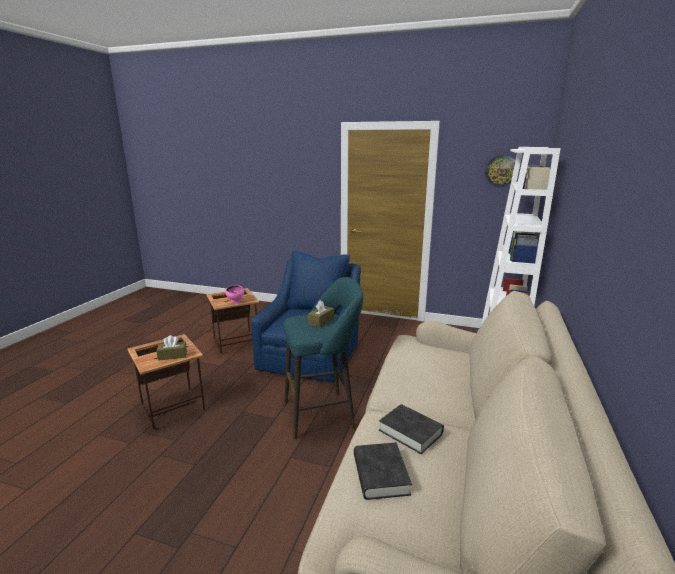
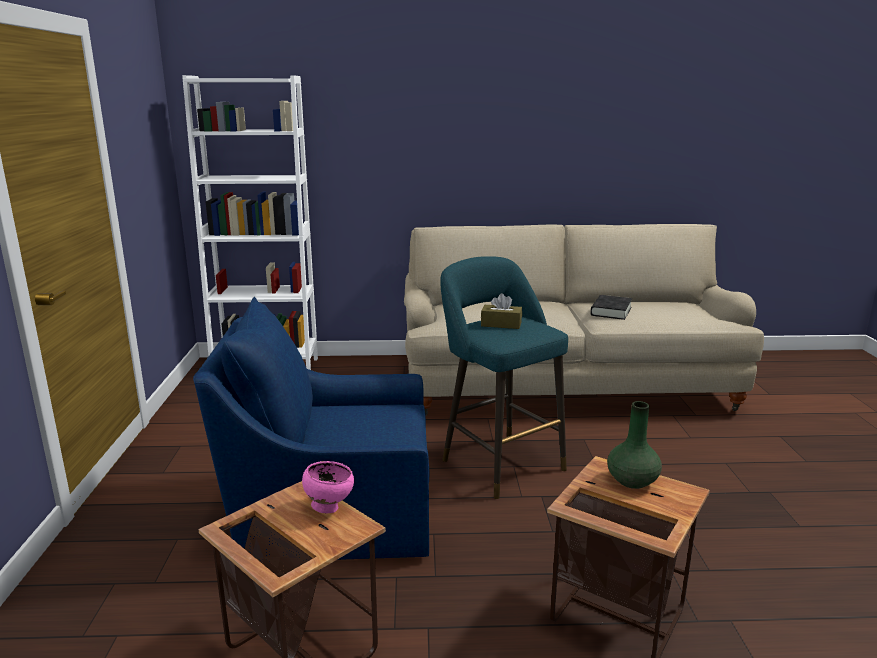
camera: 110 degrees left, 0 degrees up
(172, 355) = (633, 481): brown tissue box -> green vase
(380, 475) = (669, 315): black book -> none
(501, 171) = (147, 115): wall clock -> none

